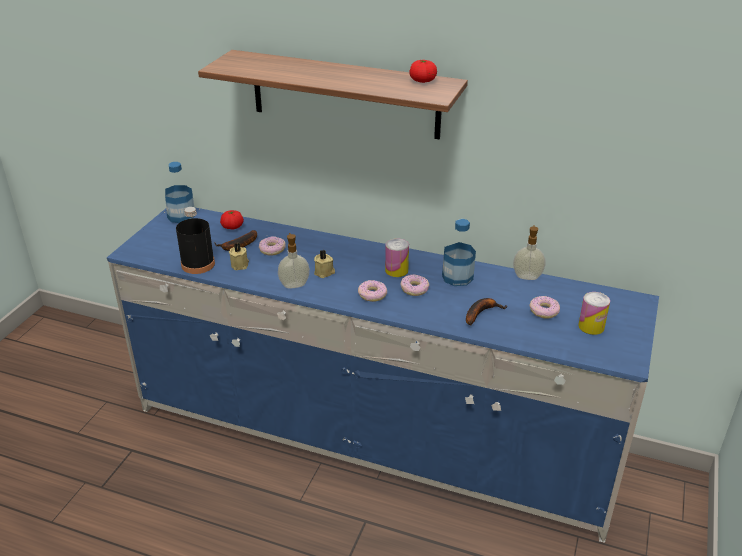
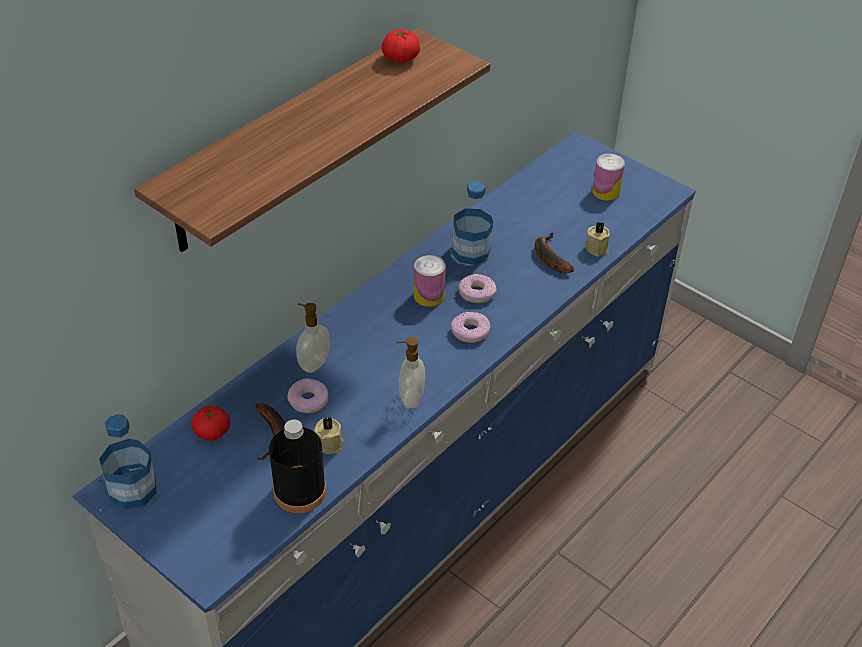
camera: 70 degrees left, 10 degrees up
(324, 272) = (397, 361): beige candle -> beige candle (597, 247)
(527, 276) = (497, 200): soap dispenser -> soap dispenser (313, 363)
(543, 311) = (566, 212): donut -> none

